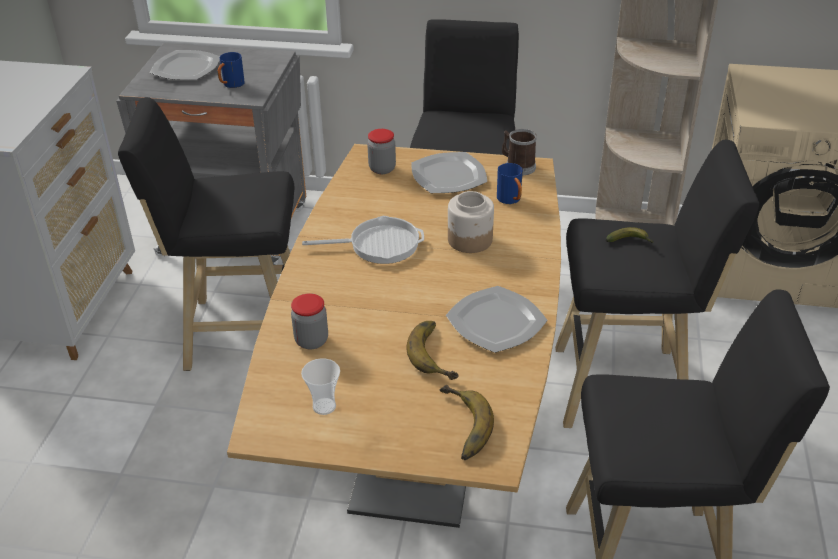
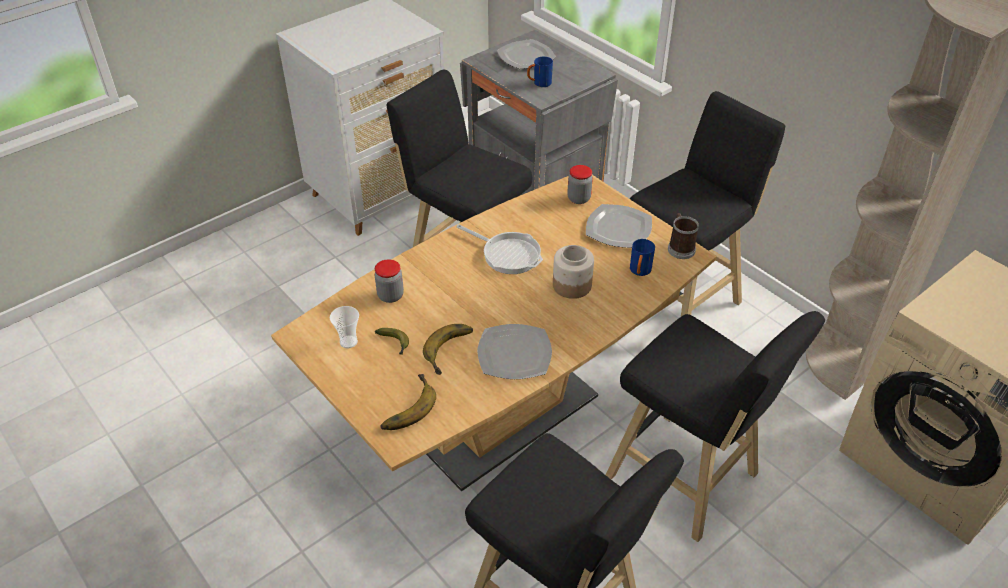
camera: 40 degrees right, 5 degrees up
(630, 241) = (703, 356): banana -> banana (395, 343)

